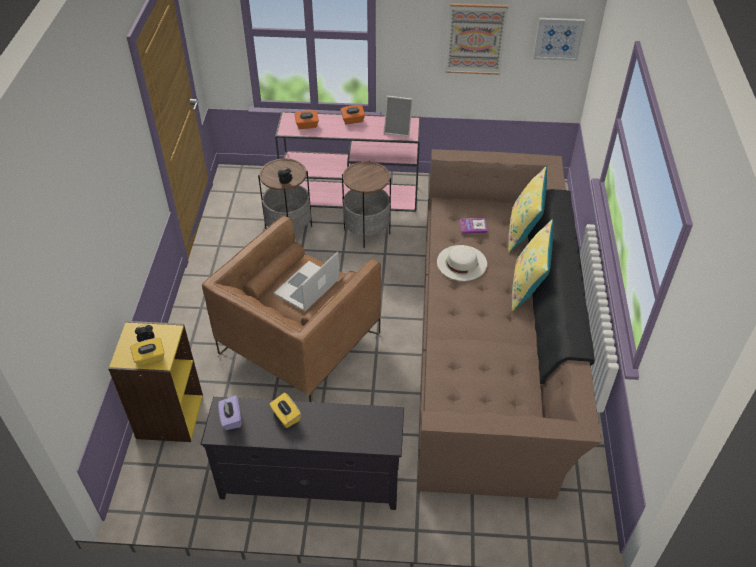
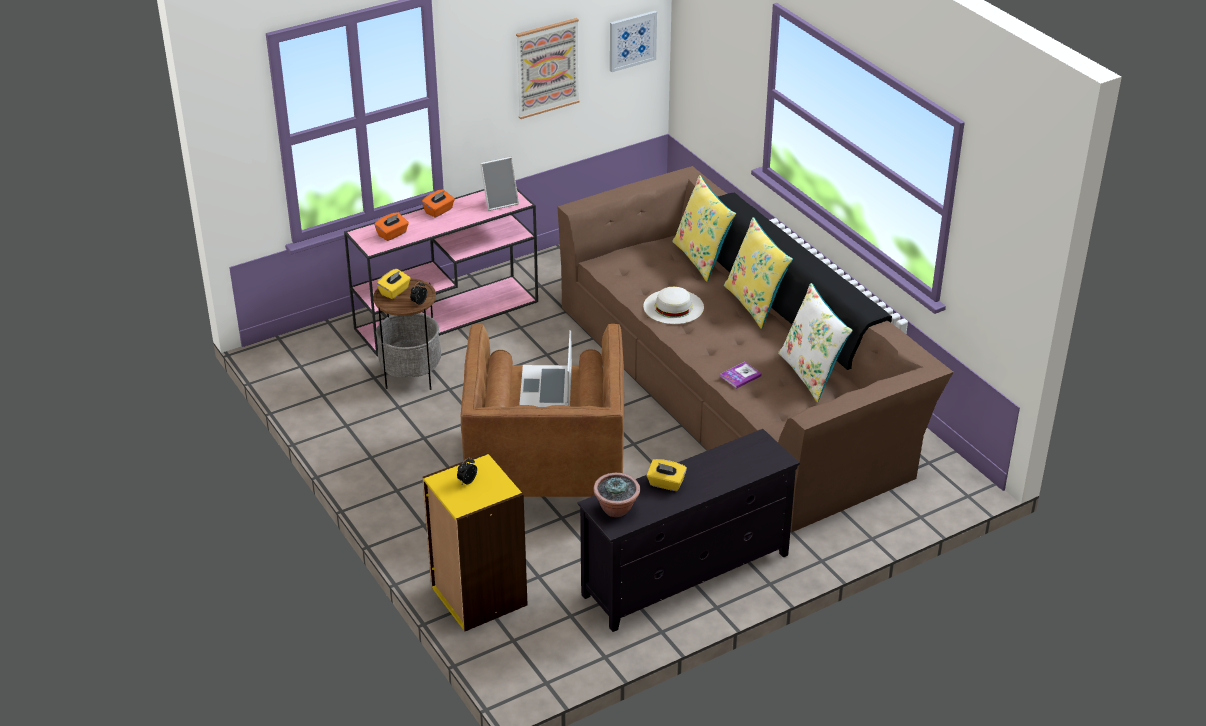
camera: 35 degrees left, 10 degrees down
(150, 358) = (490, 493): yellow tissue box -> yellow tissue box (394, 291)
(231, 419) = (616, 509): purple tissue box -> potted plant
(367, 231) = (504, 342): side table -> none
(473, 226) = (651, 271): book -> book (740, 376)
(512, 371) = (811, 374): none -> white pillow

